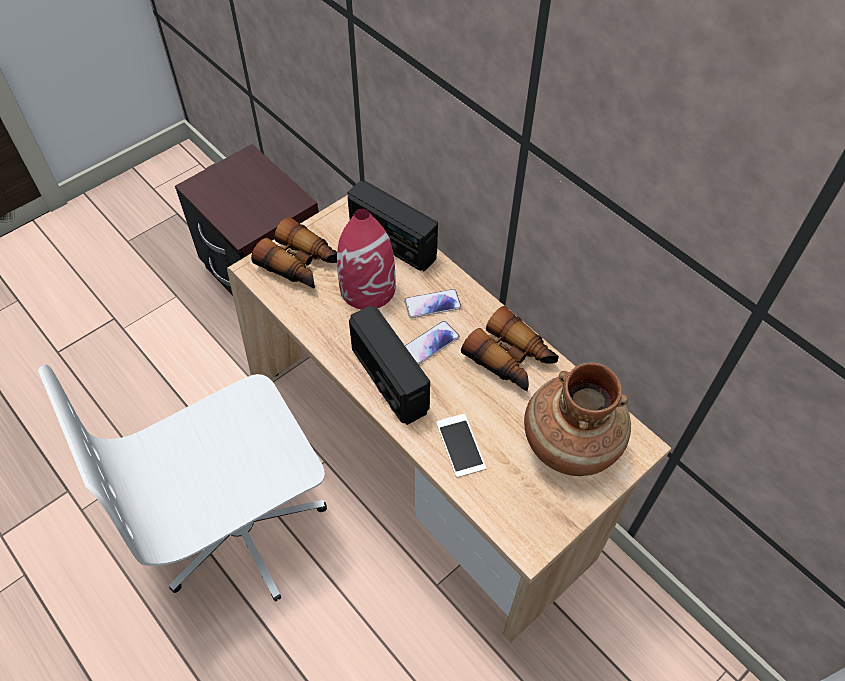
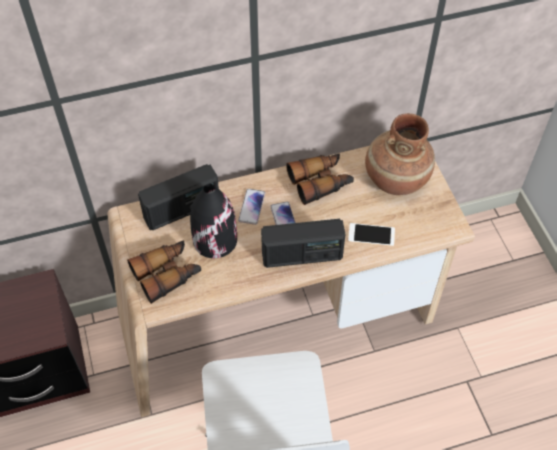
camera: 65 degrees left, 0 degrees up
(368, 288) = (214, 239): red vase -> black vase

